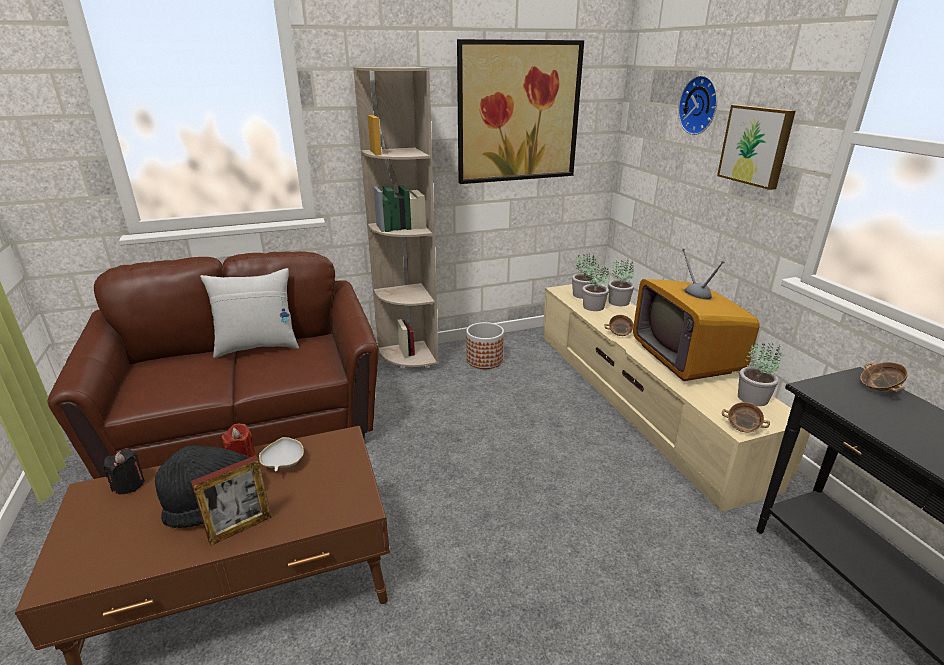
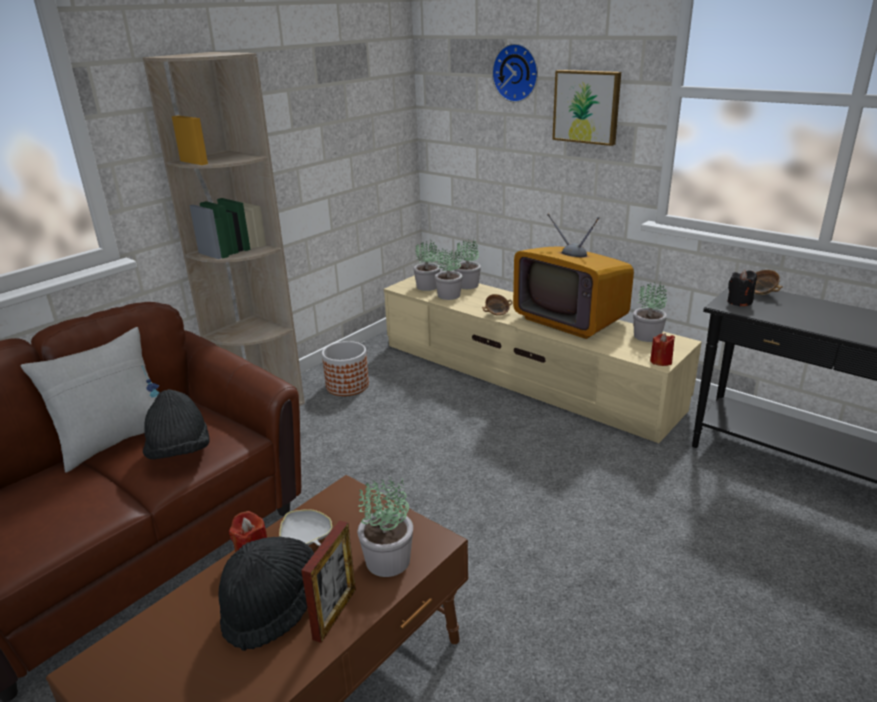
camera: 30 degrees left, 0 degrees up
(129, 485) = (139, 639): black candle -> black candle (739, 302)
(281, 368) = (180, 452): none -> black hat
(314, 506) = (388, 561): none -> potted plant
(518, 112) = (323, 96): picture -> none
(742, 428) = (661, 361): bowl -> red candle

